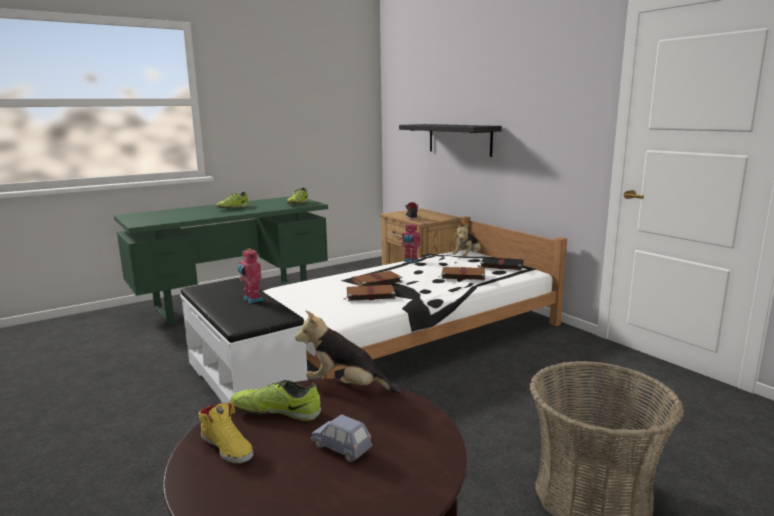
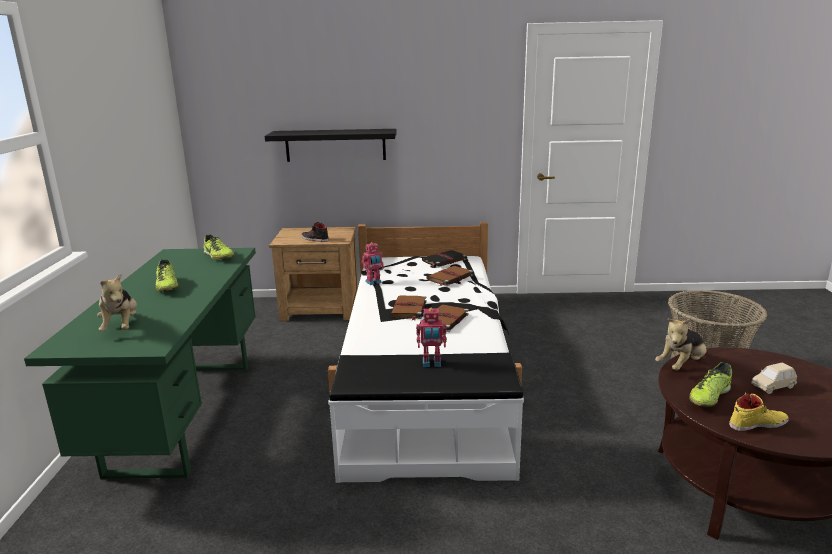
camera: 55 degrees left, 5 degrees up
(341, 448) = (772, 387): blue toy car -> beige toy car
(467, 257) = (397, 263): plush toy -> plush toy (121, 327)

